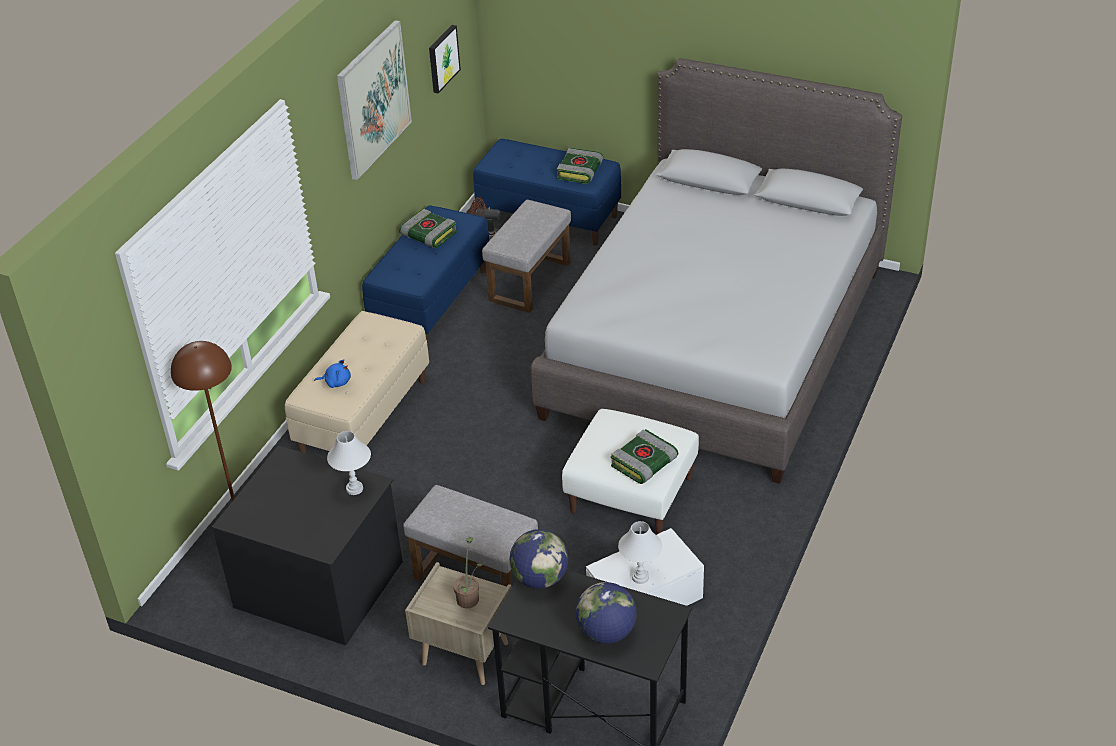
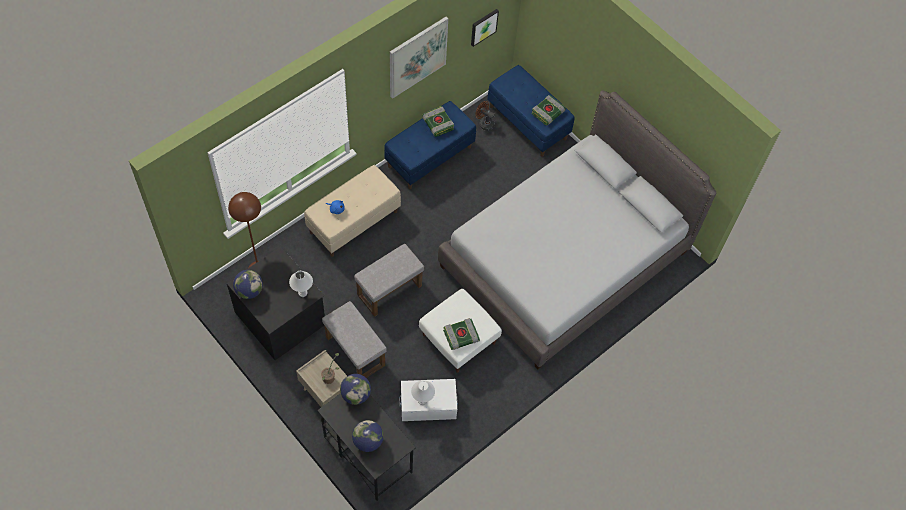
camera: 20 degrees right, 20 degrees up
(259, 521) = (249, 291): none -> globe
(529, 281) = (490, 166): grey ottoman -> grey ottoman (389, 289)

